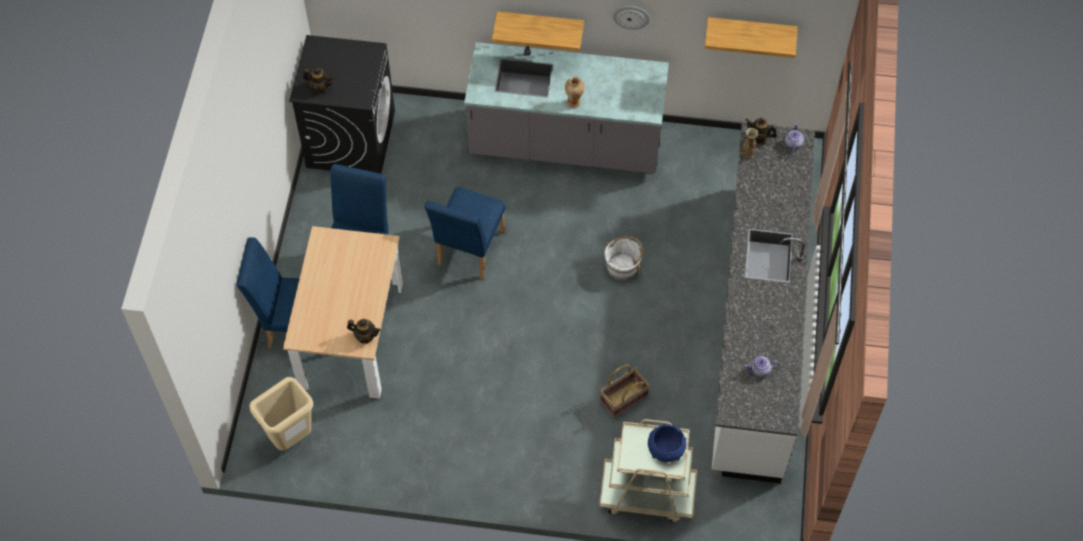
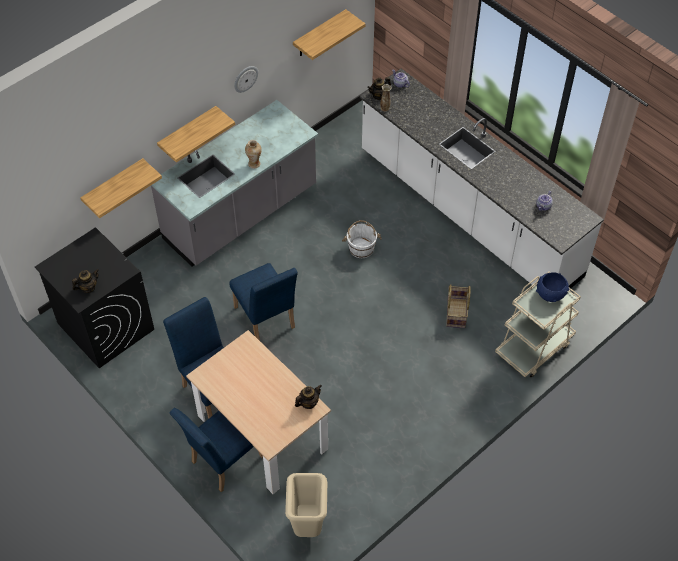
camera: 50 degrees left, 5 degrees down
(433, 20) = (113, 185): none -> shelf

